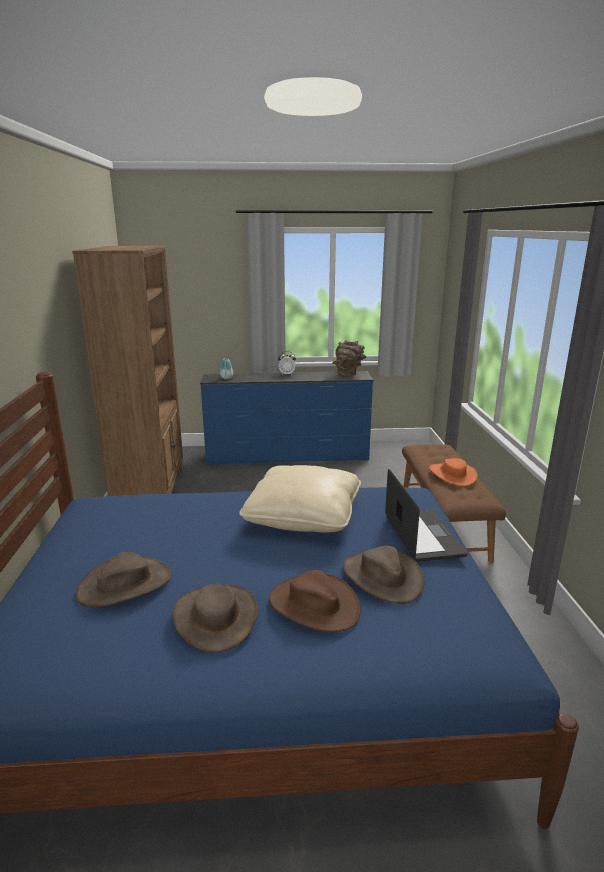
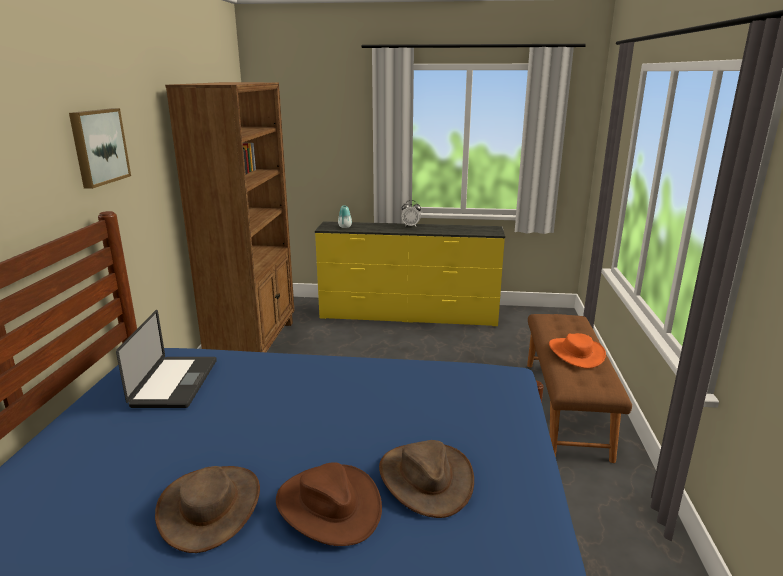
camera: 10 degrees right, 0 degrees up
(29, 311) = (98, 146): none -> picture
(125, 584) = (133, 453): brown hat -> none
(287, 456) = (409, 316): blue dresser -> yellow dresser
(304, 516) = (365, 390): beige pillow -> none
(349, 374) = (480, 228): brown vase -> none
(423, 536) = (497, 430): laptop -> laptop (175, 383)

